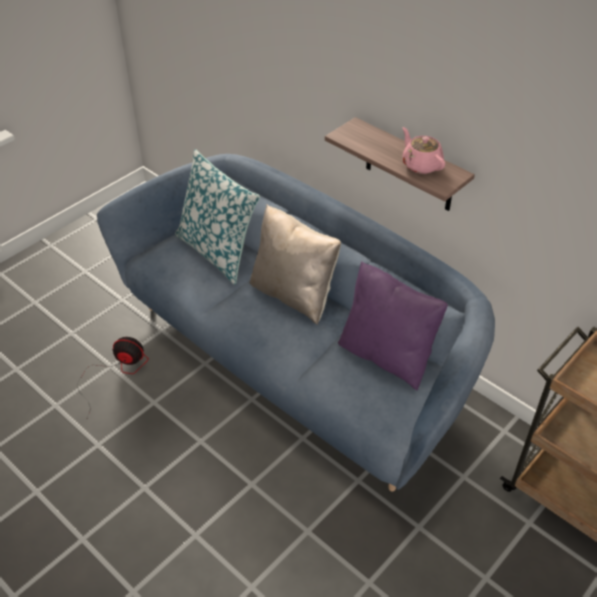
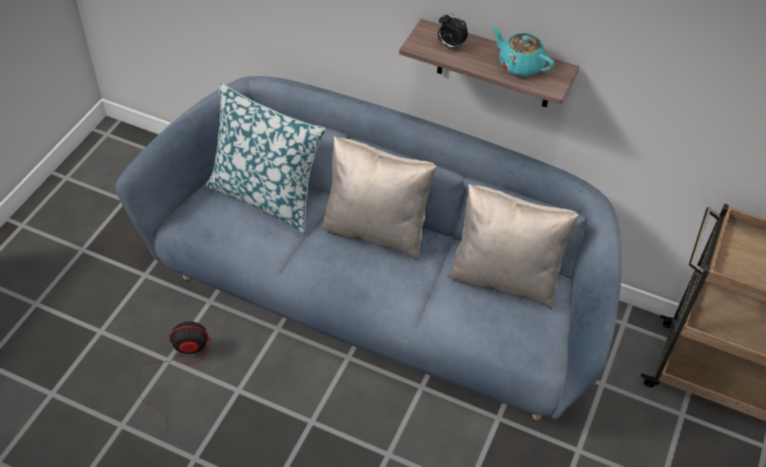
camera: 20 degrees left, 5 degrees up
(368, 140) = (450, 46): none -> alarm clock
(387, 355) = (504, 277): purple pillow -> beige pillow
(421, 164) = (519, 65): pink teapot -> turquoise teapot

